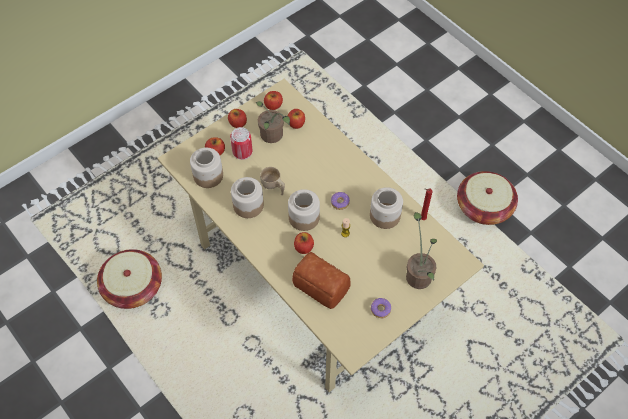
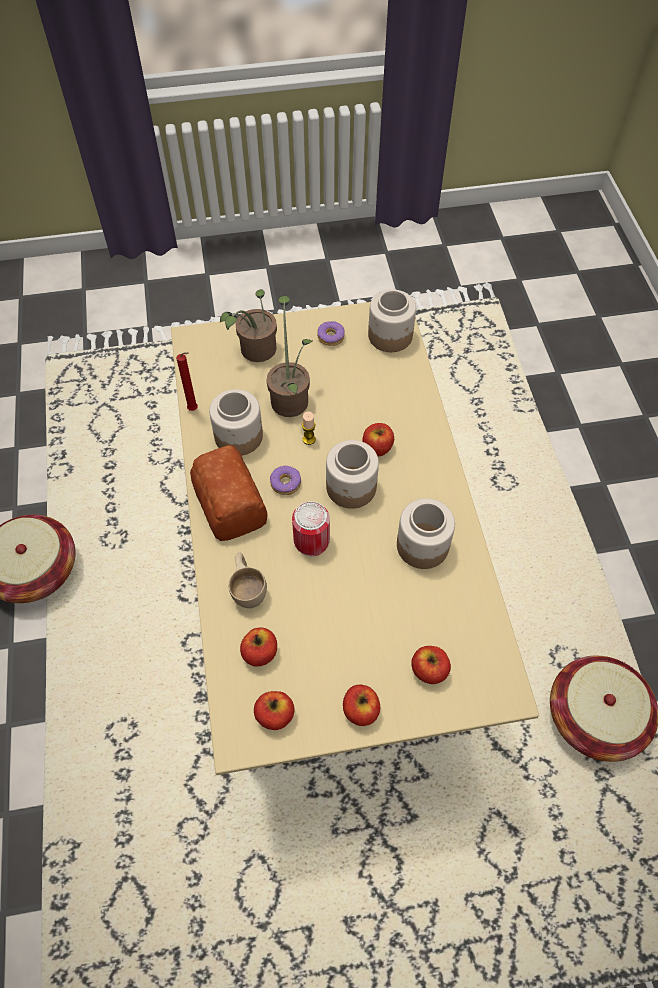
camera: 150 degrees left, 0 degrees up
(208, 176) = (463, 630): jar -> jar (391, 336)
(242, 151) = (383, 646): can -> can (311, 541)
(272, 136) = (315, 648): potted plant -> potted plant (291, 397)
(273, 186) = (367, 556): beige cup -> beige cup (248, 588)
(321, 286) = (384, 392): bread -> bread (230, 500)

